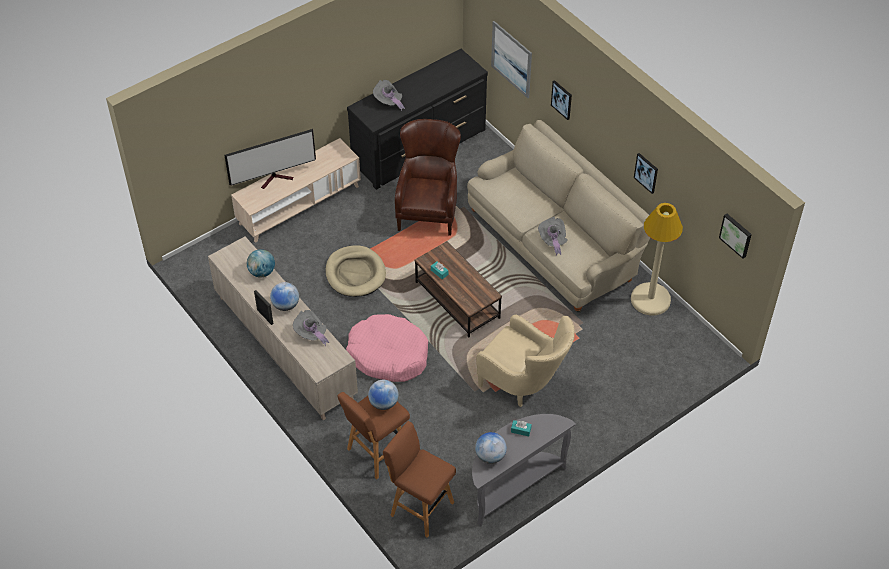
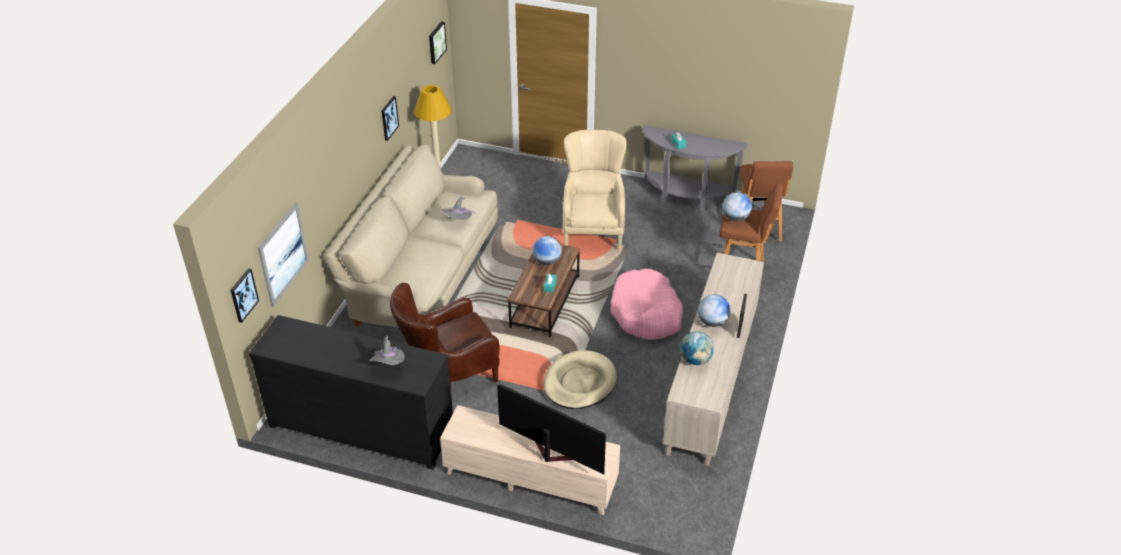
camera: 125 degrees left, 10 degrees down
(311, 334) = (722, 290): grey hat -> none
(490, 456) = (716, 148): globe -> globe (547, 261)
(562, 99) = (328, 193): picture -> picture (243, 295)

